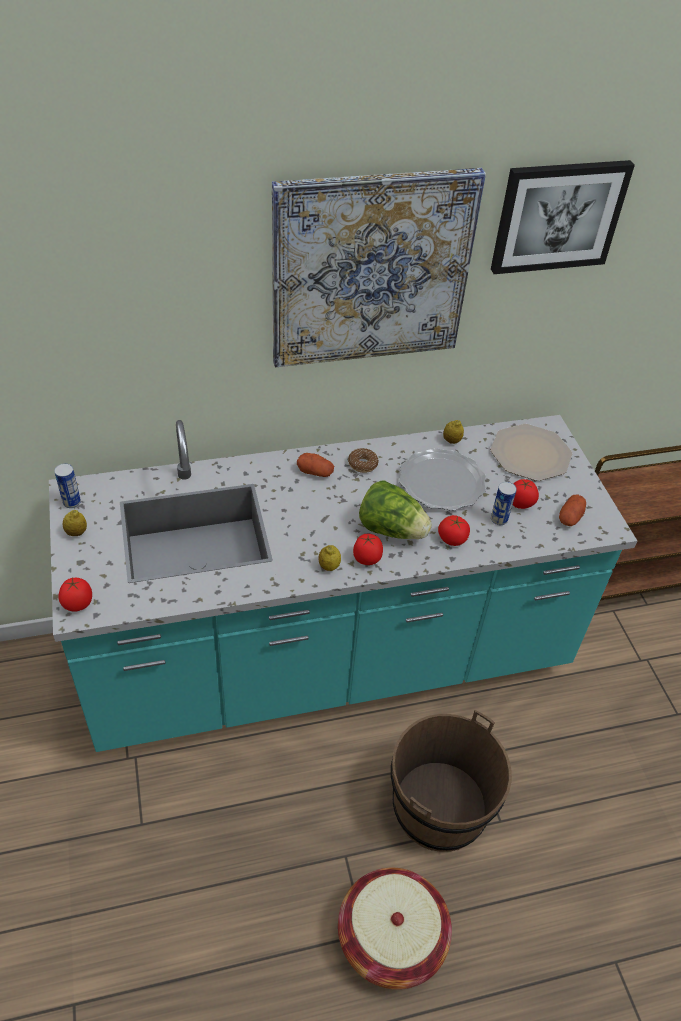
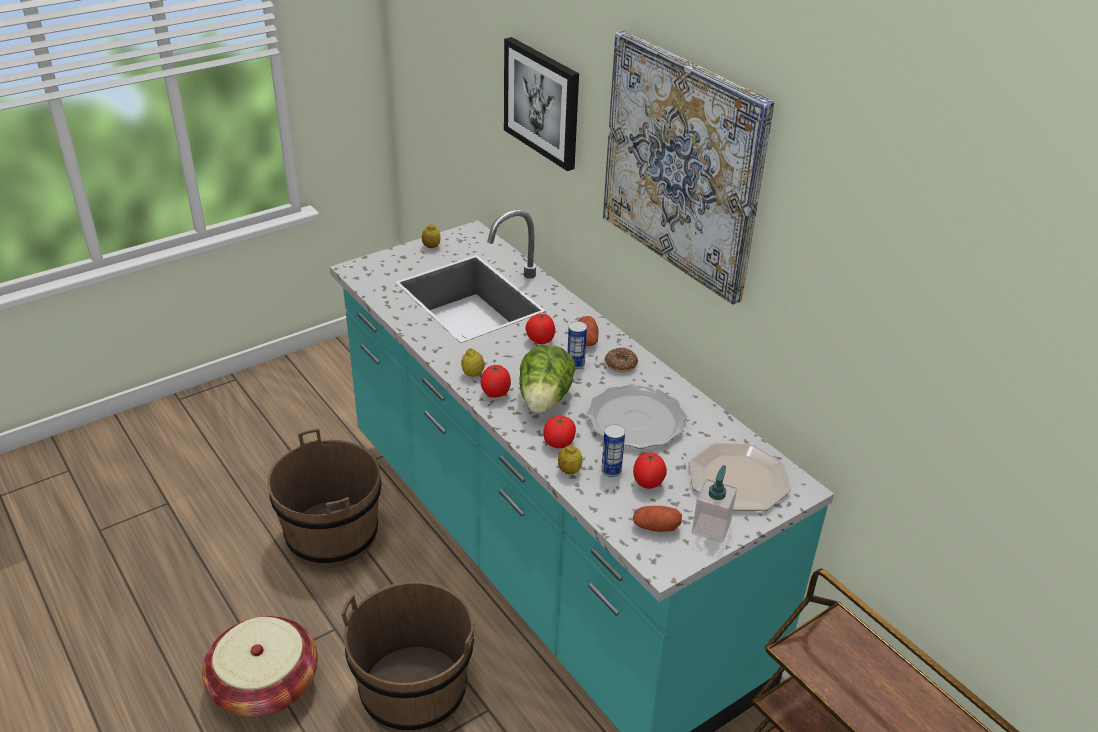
camera: 70 degrees right, 10 degrees down
(71, 502) = (461, 235): can -> can (575, 364)
(77, 605) = (361, 267): tomato -> tomato (540, 340)
(220, 828) = (332, 535): none -> brown bucket
(451, 441) = (707, 415): lemon -> lemon (569, 470)
(558, 216) = (845, 207): picture -> picture (542, 102)
(578, 488) = (711, 527): none -> soap dispenser

